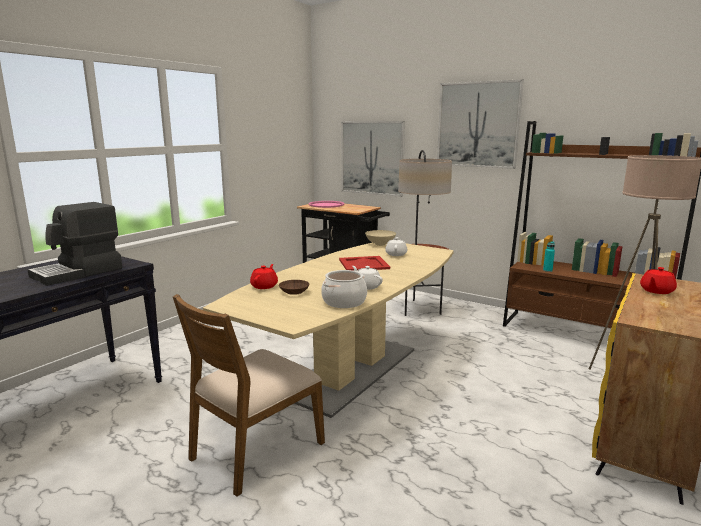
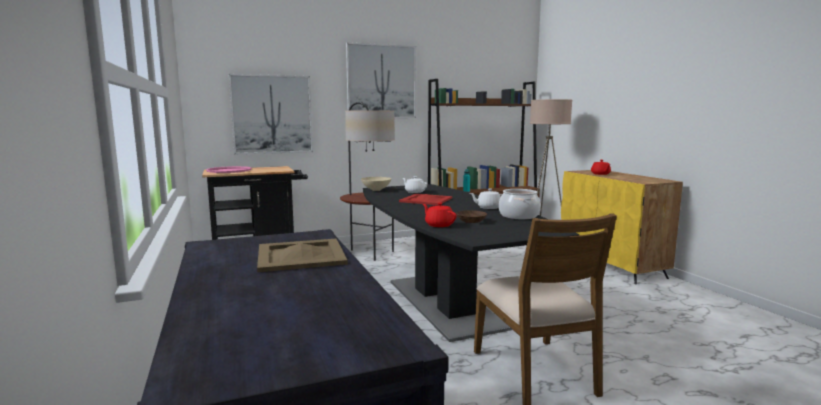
camera: 55 degrees left, 5 degrees down
(78, 272) = (301, 255): coffee machine -> beige tray
(351, 371) = (443, 303): beige dining table -> black dining table

